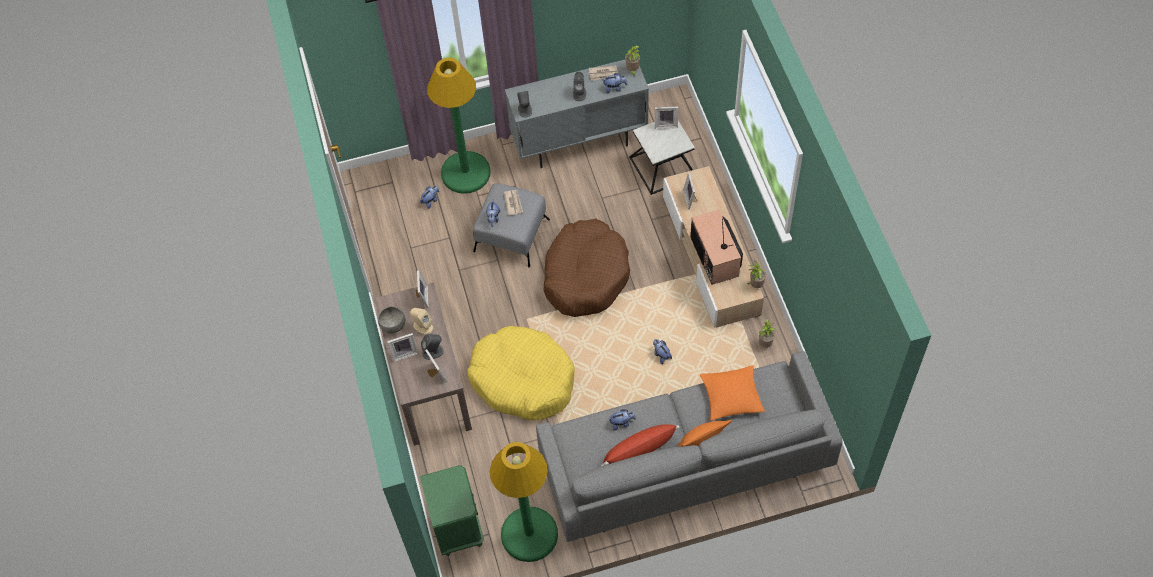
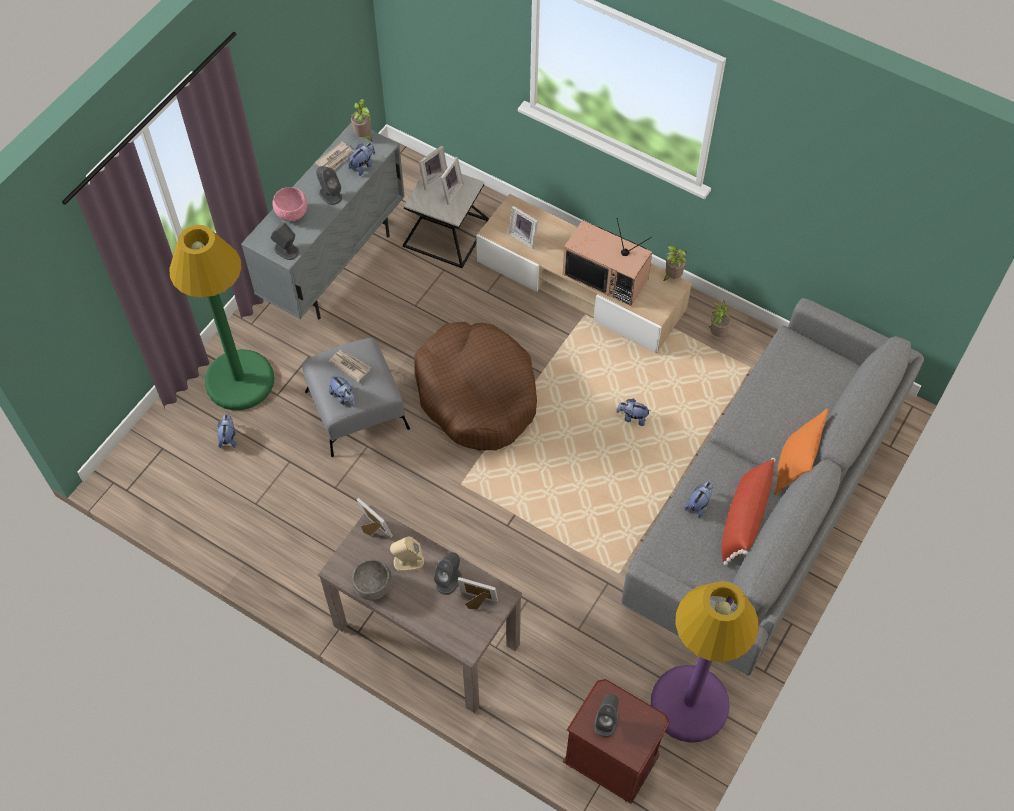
camera: 45 degrees left, 0 degrees up
(404, 352) = (416, 606): picture frame -> picture frame (450, 191)
(442, 488) = (606, 721): none -> grey speaker
(457, 528) = (610, 761): green nightstand -> brown nightstand
(523, 379) = (520, 549): yellow dog bed -> none
(529, 534) = (689, 704): green floor lamp -> purple floor lamp
(547, 90) = (291, 214): none -> pink bowl
(731, 396) = (772, 396): orange pillow -> none

